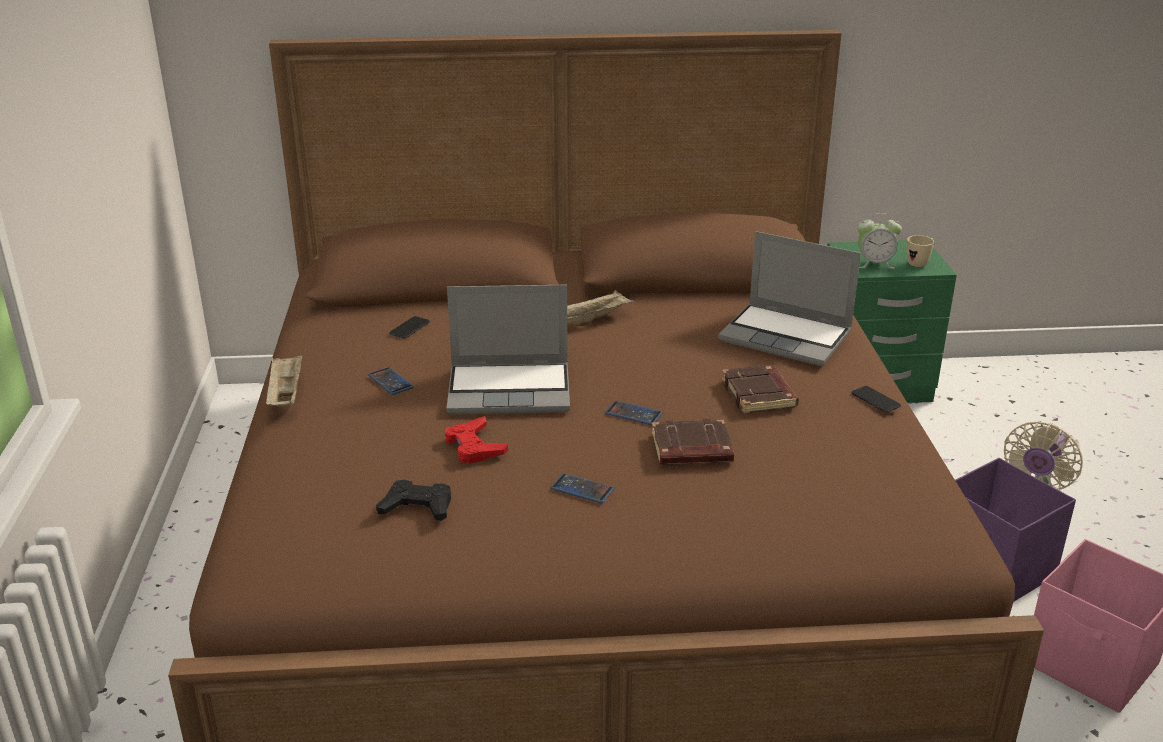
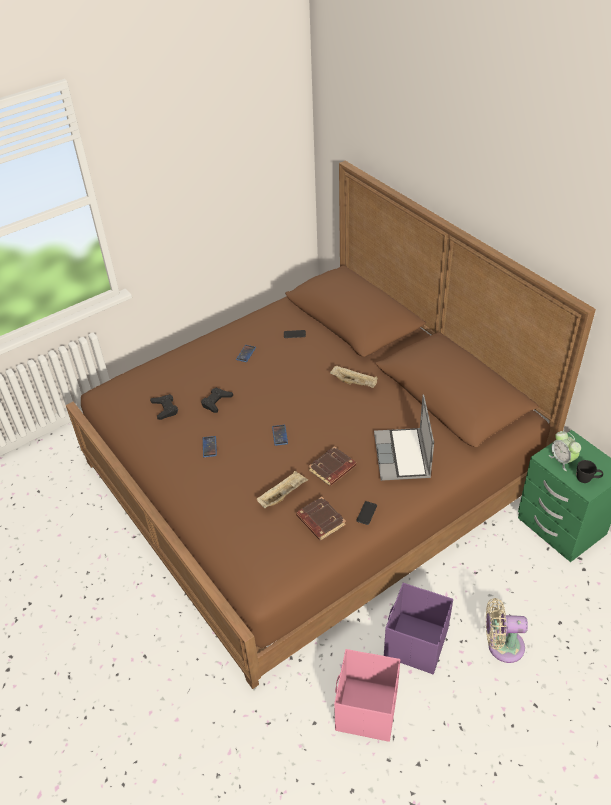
camera: 60 degrees right, 15 degrees up
(286, 394) = (216, 333): beige tray -> beige tray (283, 495)
(474, 446) = (216, 402): red game controller -> black game controller
(511, 390) = (268, 389): laptop -> none
(691, 450) = (264, 466): brown book -> brown book (320, 521)
(919, 263) = (587, 479): beige mug -> black mug

